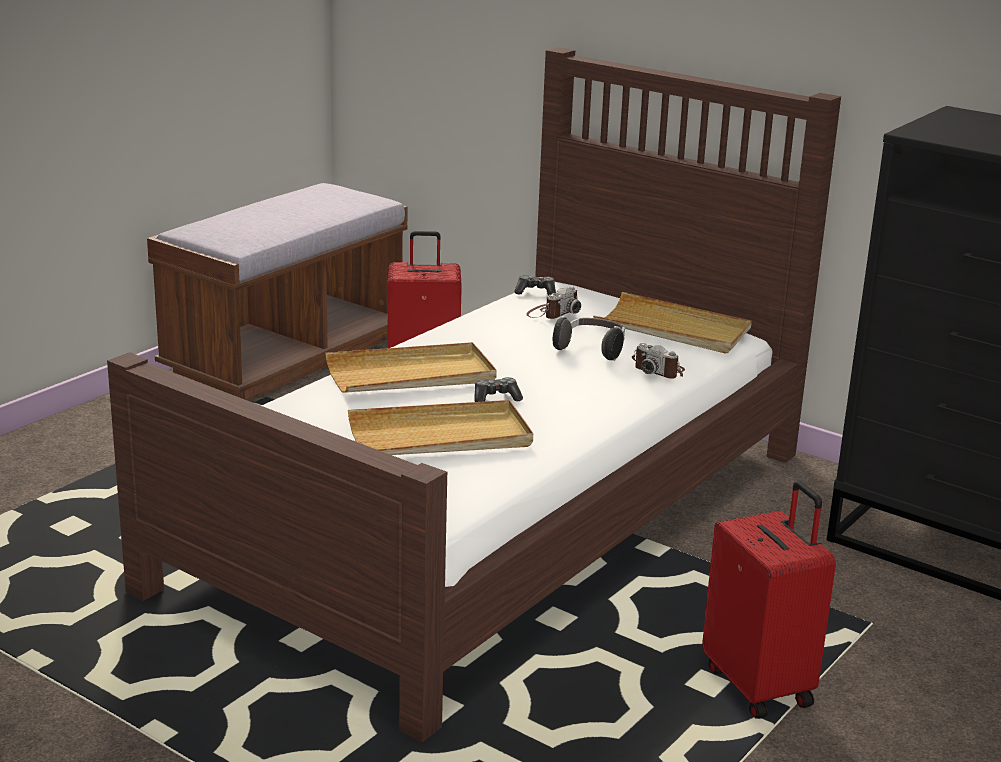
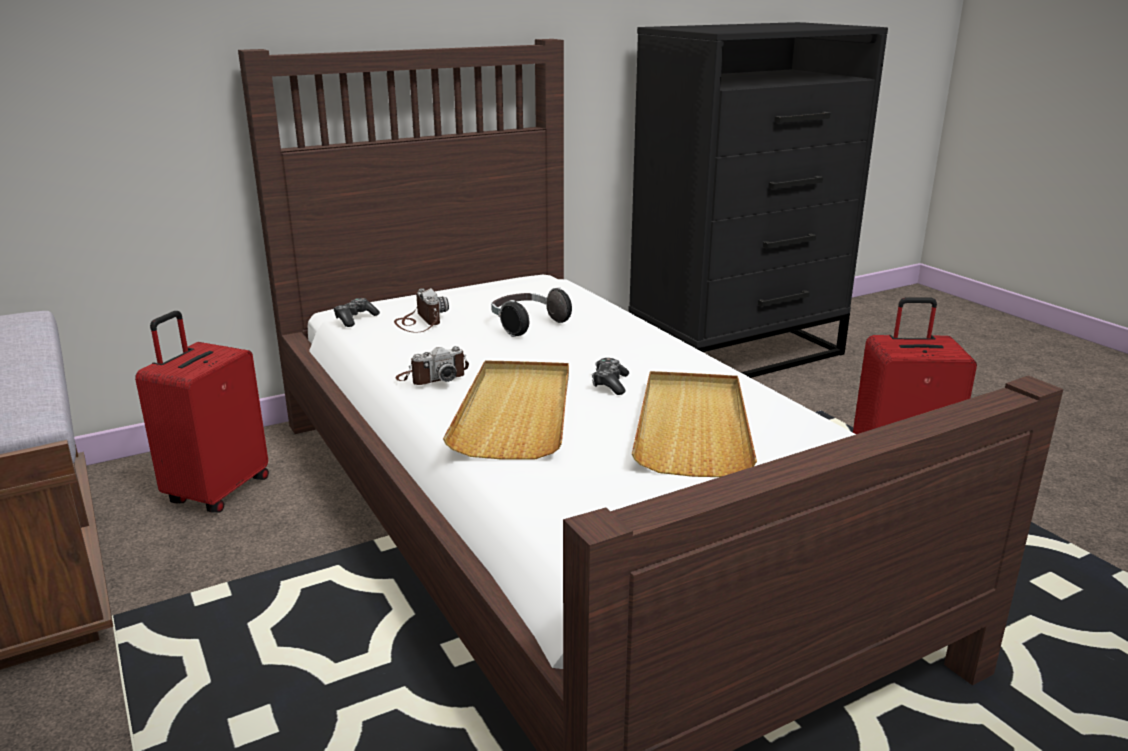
camera: 65 degrees left, 0 degrees up
(659, 370) = (597, 312): camera -> camera (432, 377)
(673, 329) = (511, 290): beige tray -> none

